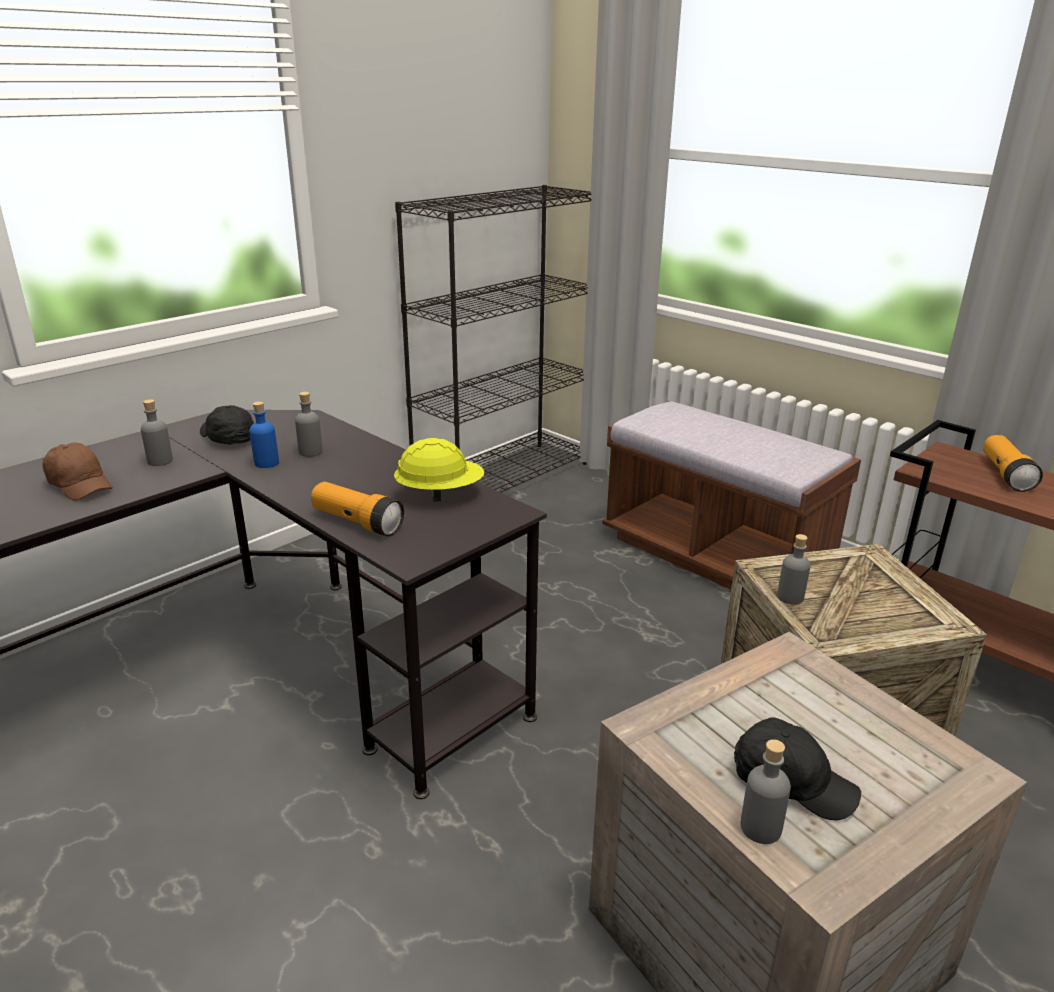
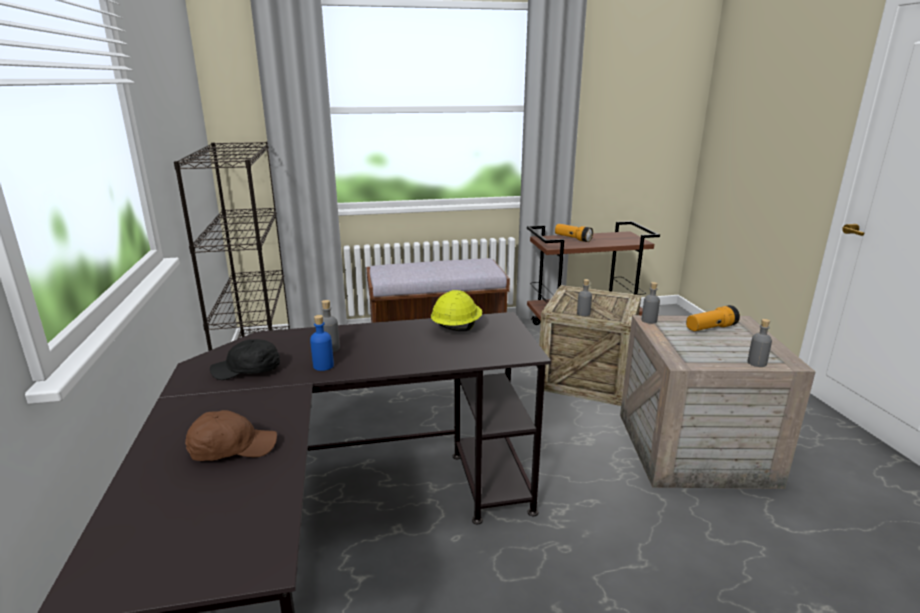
camera: 55 degrees left, 5 degrees down
(160, 461) = (244, 405): grey bottle -> grey bottle (649, 320)
(357, 522) = (462, 357): flashlight -> flashlight (710, 328)
(791, 782) = (732, 349): black cap -> none

